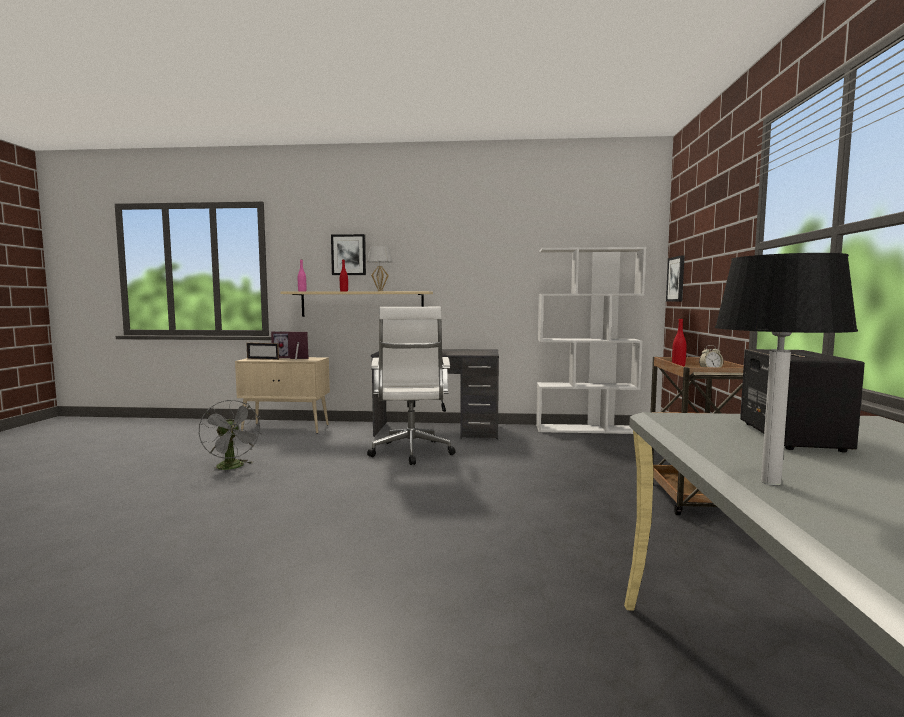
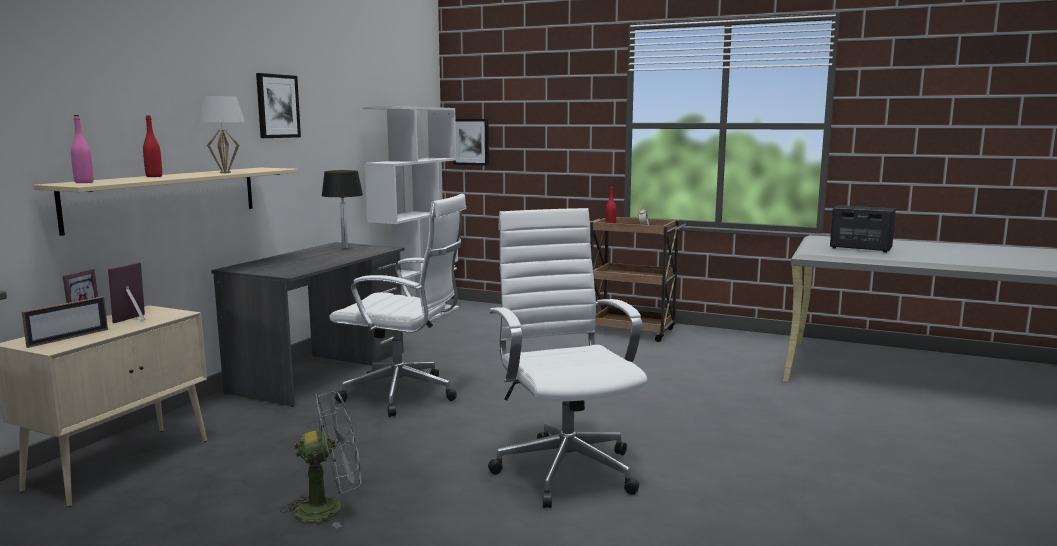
camera: 70 degrees left, 5 degrees up
(293, 512) = (564, 468): none -> white office chair
(348, 255) = (136, 105): picture -> picture (277, 106)
(772, 482) = (941, 261): table lamp -> table lamp (345, 248)

